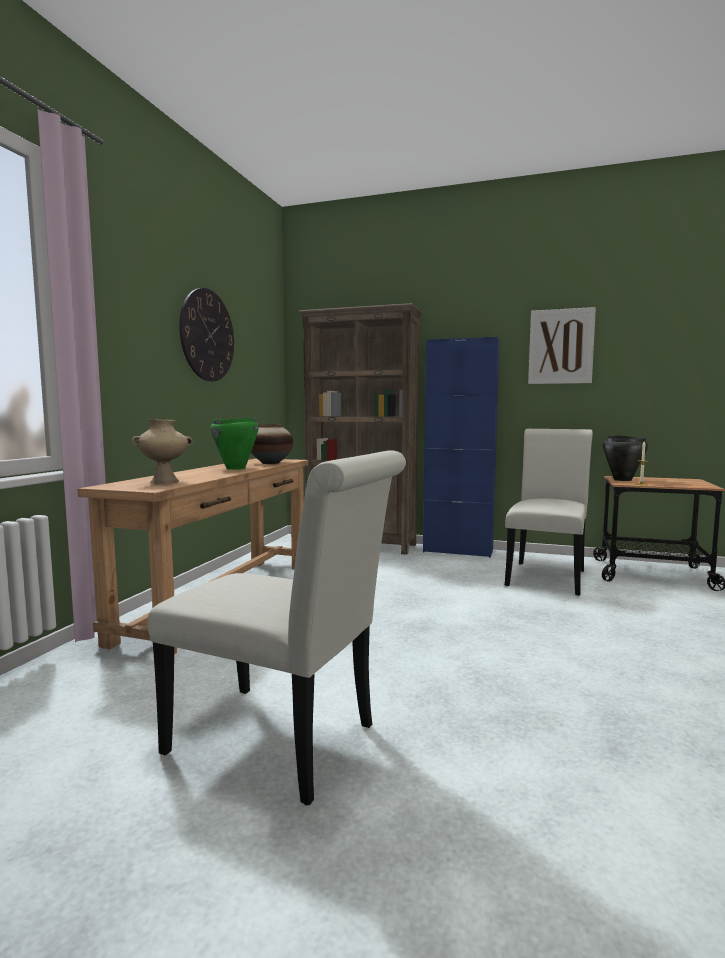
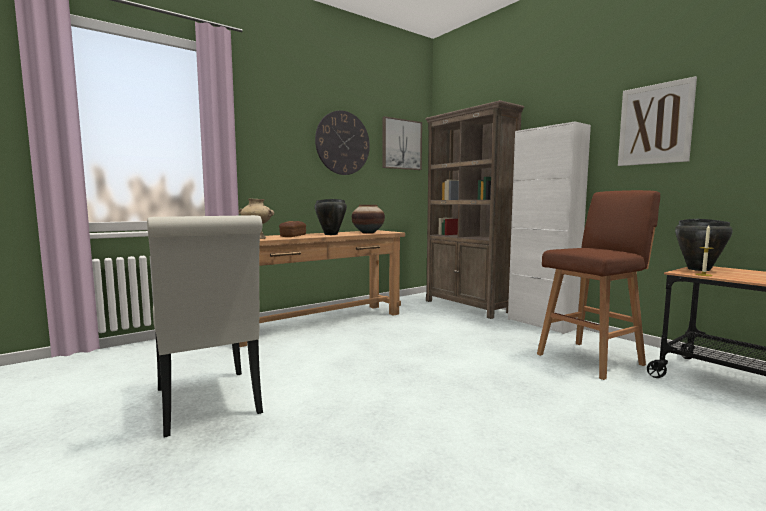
camera: 35 degrees right, 0 degrees up
(198, 474) = (293, 236): none -> bread
(235, 468) = (330, 234): green cooking pot -> black cooking pot
(260, 341) = (401, 144): none -> picture
(458, 551) = (541, 324): blue cabinet -> white cabinet
(547, 576) = (591, 359): white chair -> brown stool

